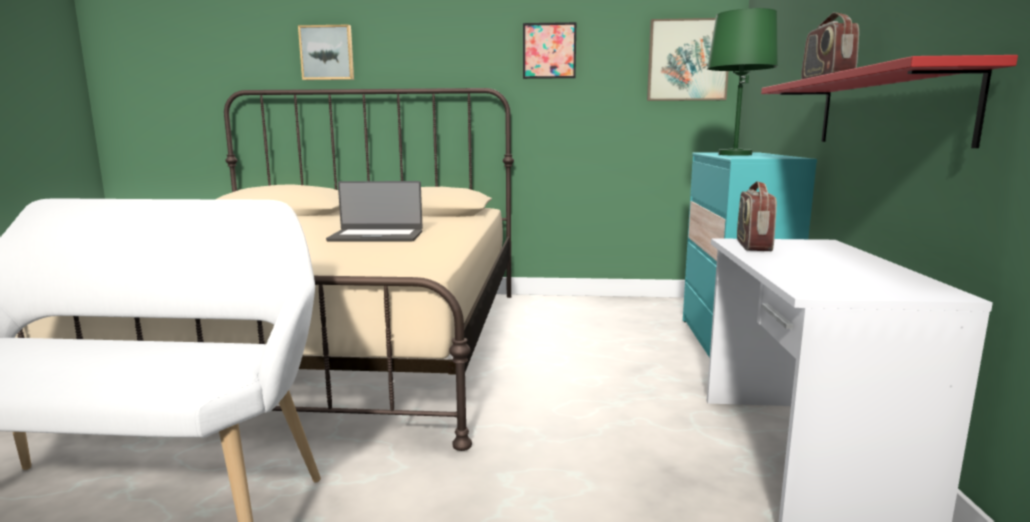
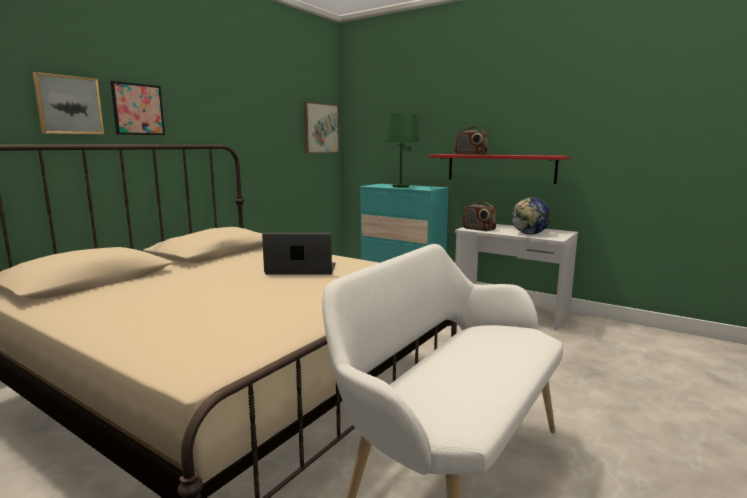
camera: 60 degrees left, 0 degrees up
(376, 236) = (301, 270): laptop -> laptop turned 120 degrees counterclockwise
(549, 51) = (253, 117): picture -> picture (138, 109)
(806, 272) = (529, 234): none -> globe

